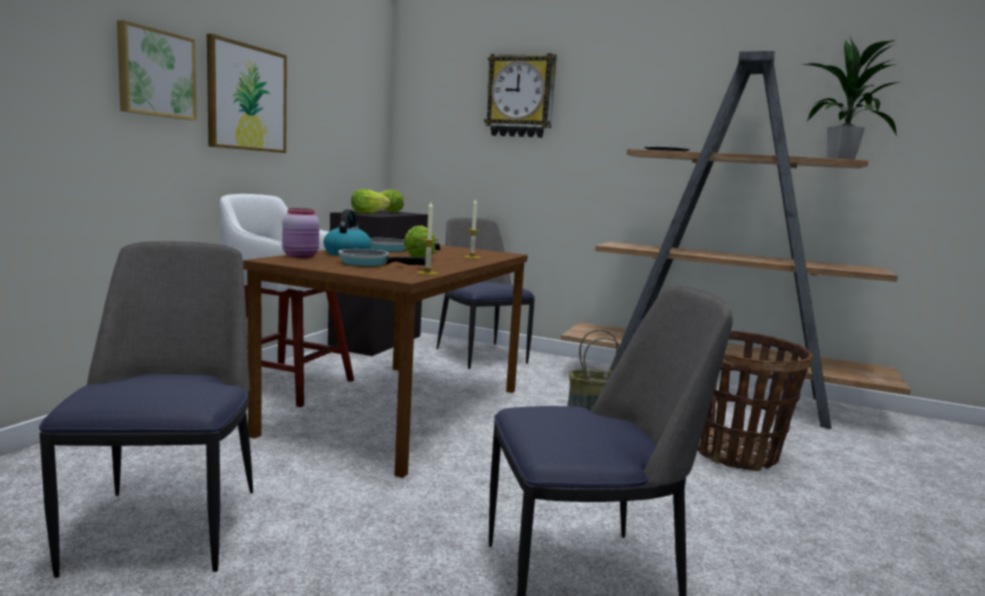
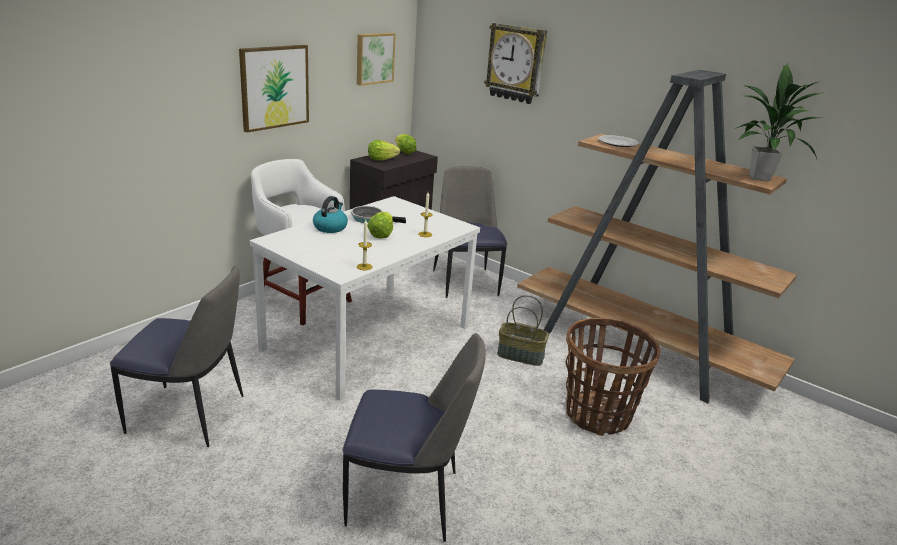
camera: 15 degrees right, 15 degrees up
(155, 73) = (200, 90): picture -> picture (374, 58)
(167, 526) = (189, 415): chair -> chair turned 90 degrees clockwise
(301, 256) = (293, 233): pink jar -> none
(369, 263) = (333, 248): frying pan -> none
(398, 410) = (368, 337): brown dining table -> white dining table

